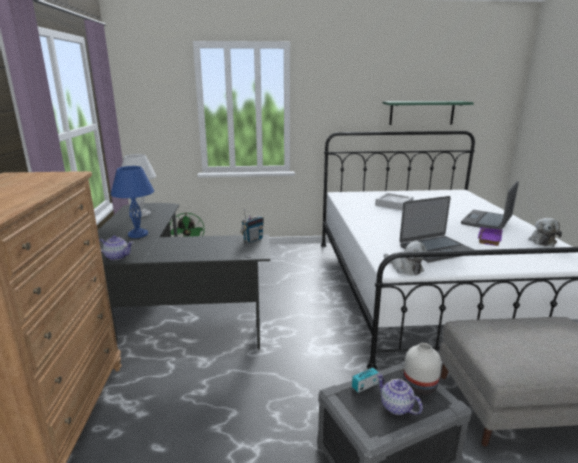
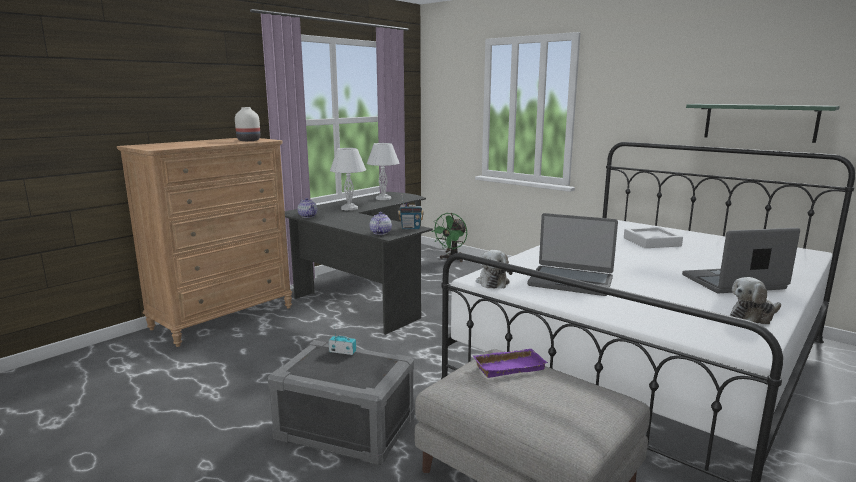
camera: 45 degrees right, 5 degrees down
(138, 234) = (349, 208): blue table lamp -> white table lamp
(396, 406) = (334, 369): teapot -> teapot (380, 233)
(420, 385) = (377, 370): white vase -> white vase (249, 140)
(488, 238) = (673, 293): purple tray -> purple tray (509, 366)

